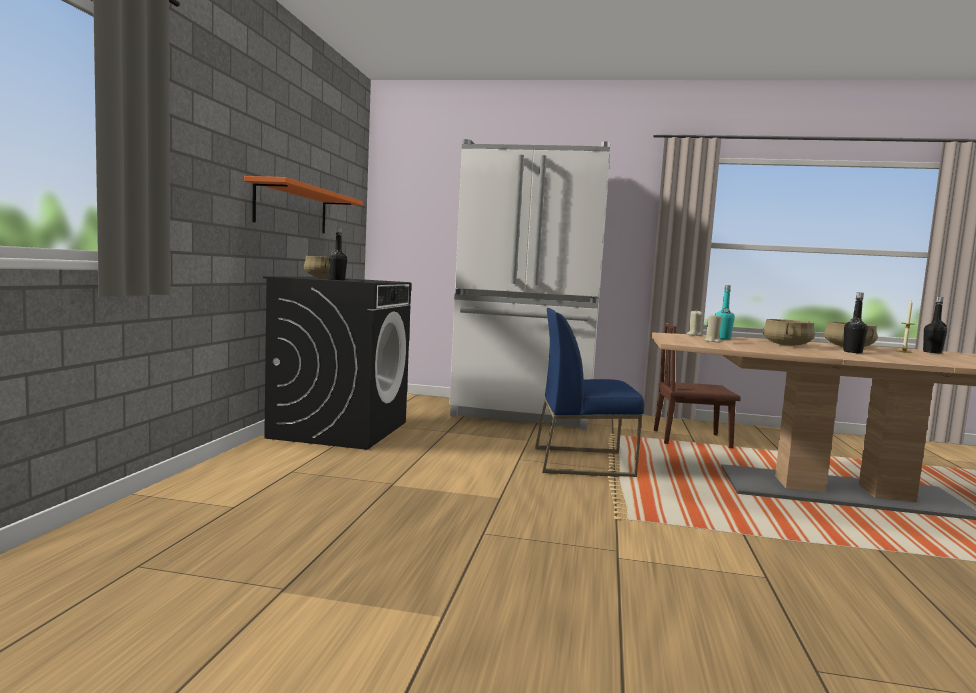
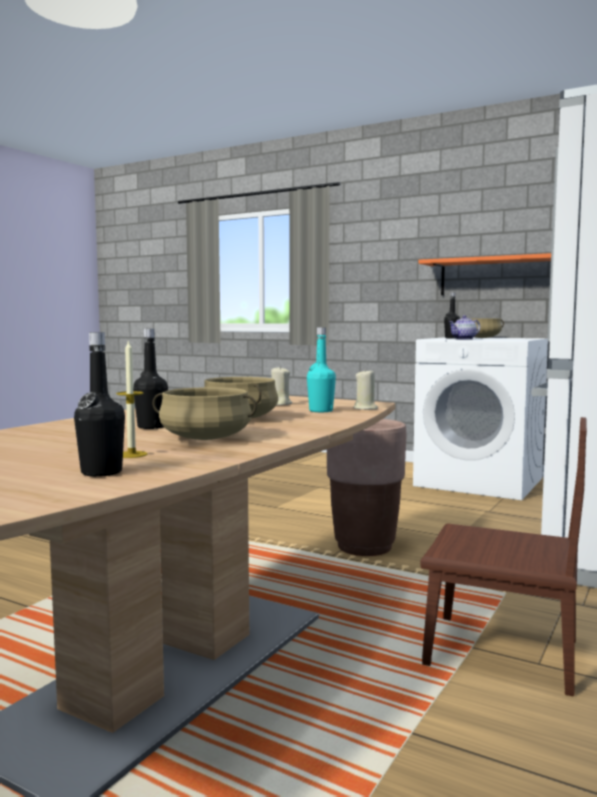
camera: 110 degrees right, 0 degrees up
(339, 430) = (480, 482): black washing machine -> white washing machine
(369, 281) = (464, 339): none -> teapot
(583, 462) = (365, 547): blue chair -> brown planter
(691, 439) = (501, 652): brown chair -> brown chair turned 90 degrees clockwise

